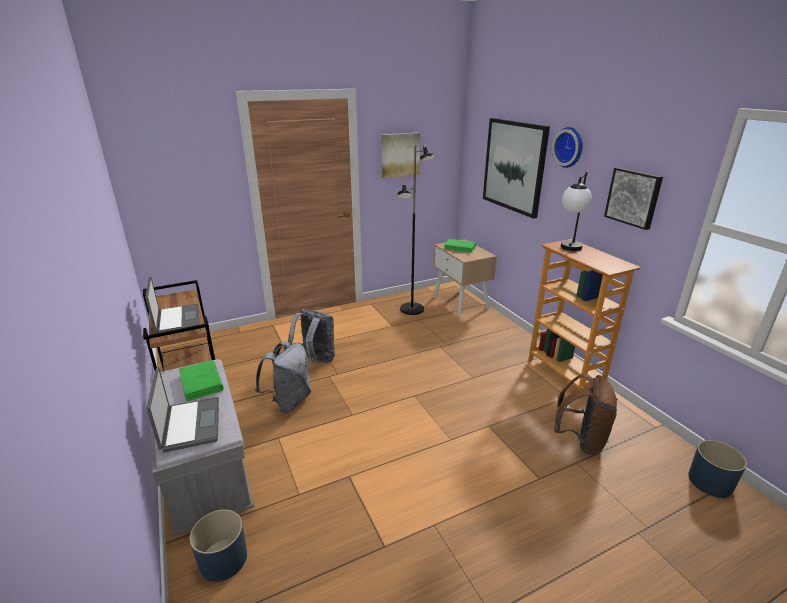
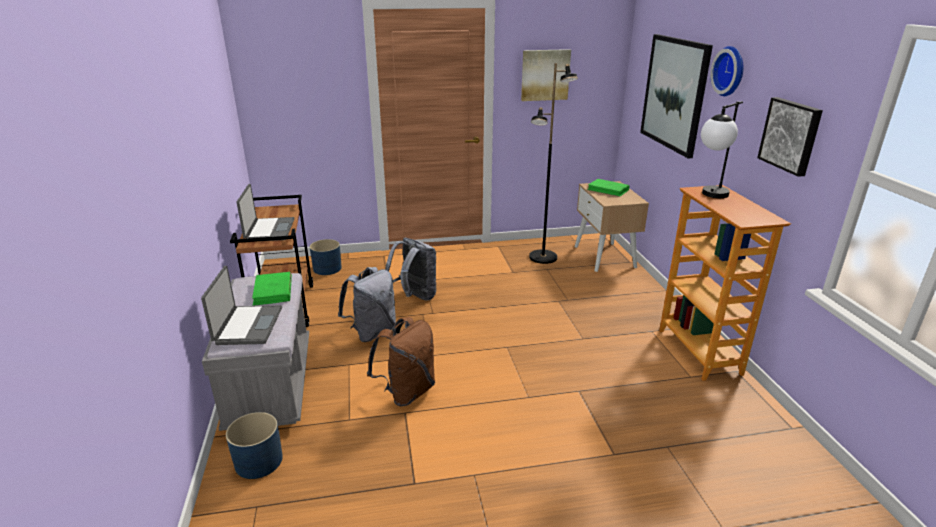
camera: 15 degrees right, 0 degrees up
(581, 440) = (685, 424): brown backpack -> brown backpack (407, 392)
(710, 482) = (835, 499): blue planter -> blue planter (327, 268)

